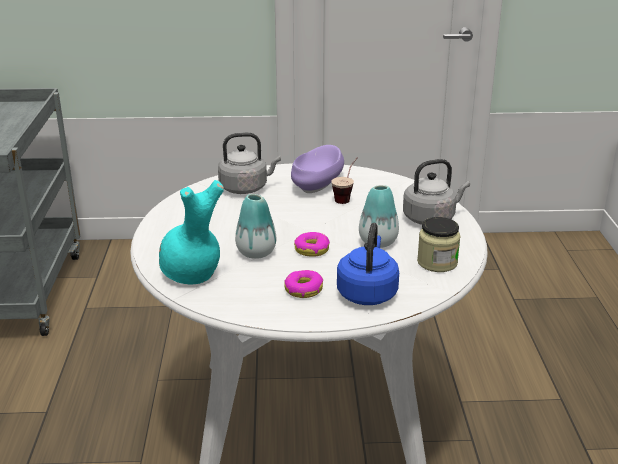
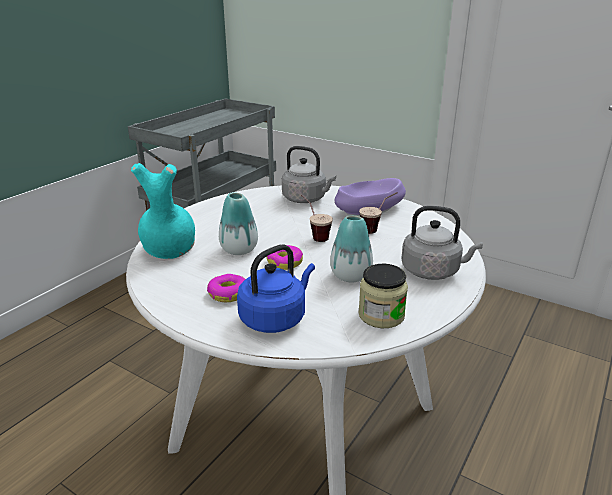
camera: 35 degrees right, 0 degrees up
(303, 219) = (314, 235): none -> cup

